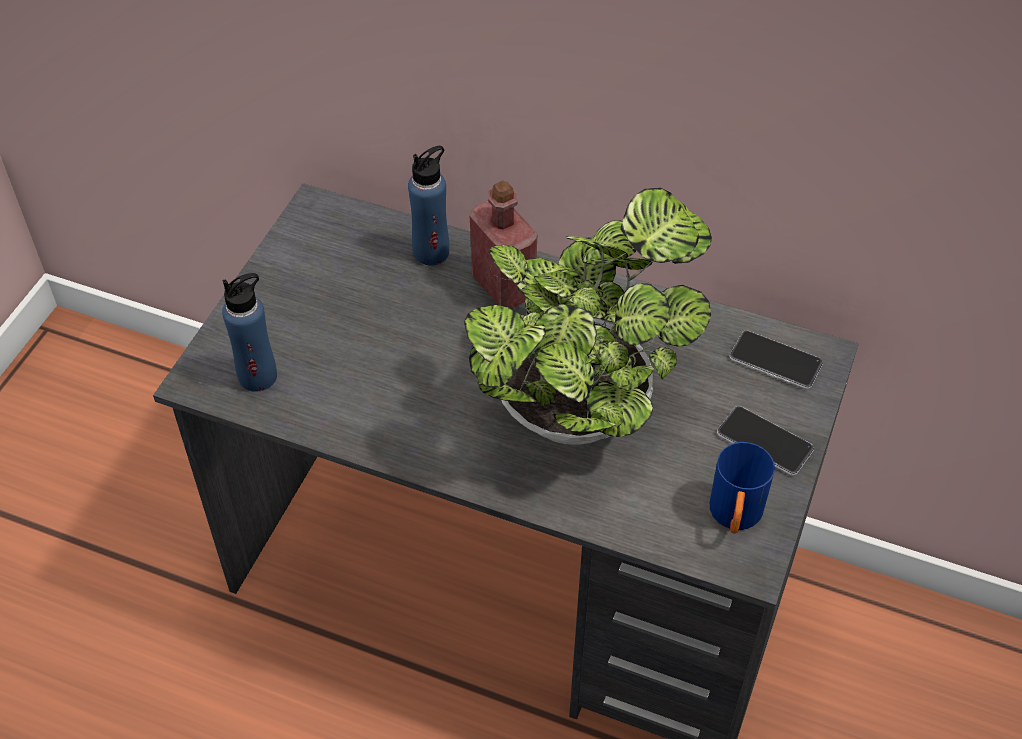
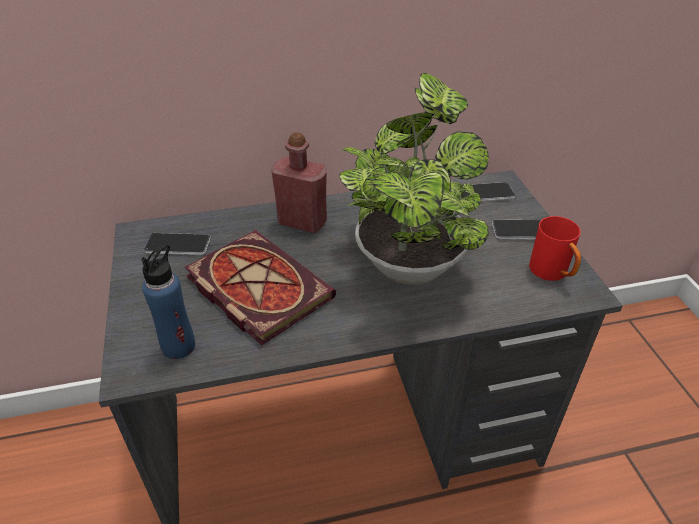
camera: 35 degrees left, 10 degrees down
(344, 248) = (177, 245): none -> phone
(381, 347) = (254, 287): none -> book
(431, 252) = (239, 224): blue bottle -> none
(735, 518) = (552, 274): blue mug -> red mug

